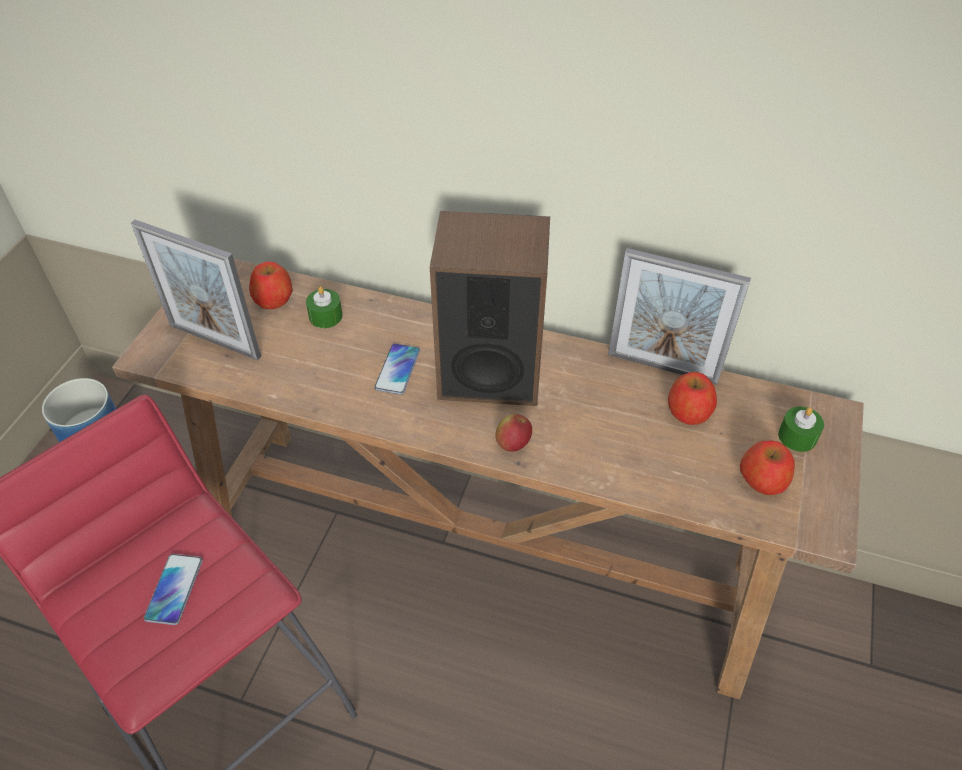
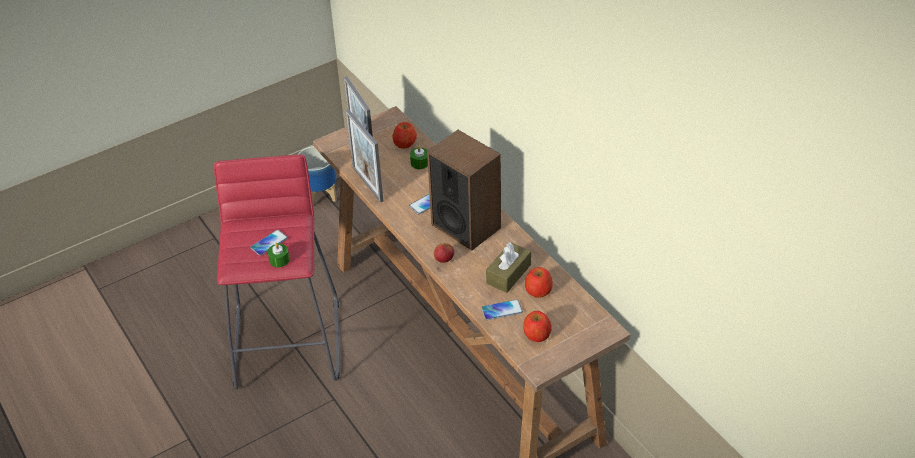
camera: 40 degrees right, 5 degrees down
(624, 411) = (508, 274): none -> brown tissue box
(662, 367) = (549, 266): picture frame -> picture frame (367, 184)
(678, 473) = (502, 310): none -> phone
(797, 436) = (576, 328): green candle -> green candle (279, 260)

